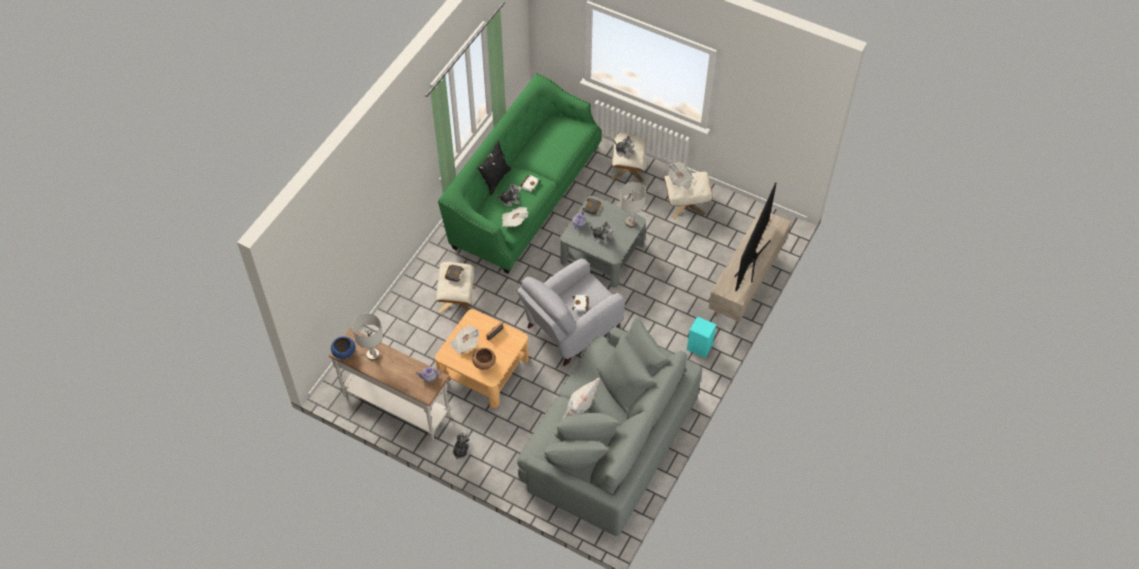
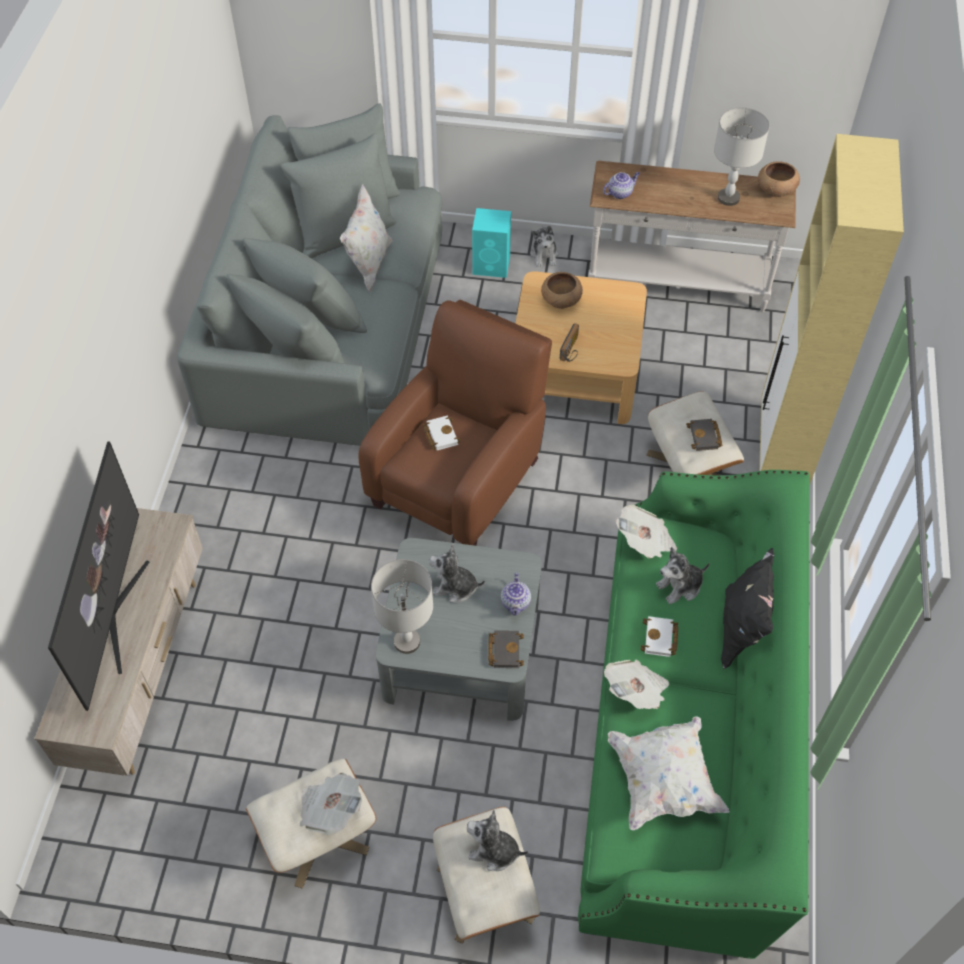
camera: 160 degrees right, 0 degrees up
(344, 352) = (775, 190): blue bowl -> brown bowl
(408, 292) = (780, 454): none -> beige cabinet
(464, 344) = (609, 318): newspaper -> newspaper (636, 691)
(555, 140) = (663, 780): none -> white pillow
(570, 329) = (460, 477): grey armchair -> brown armchair
(699, 346) = (214, 518): turquoise speaker -> turquoise speaker (492, 265)

